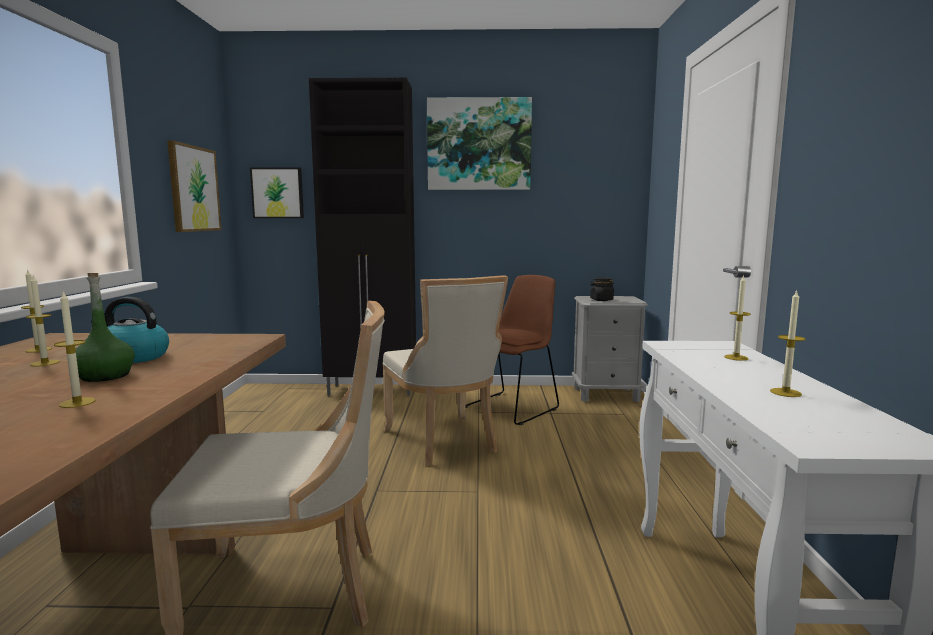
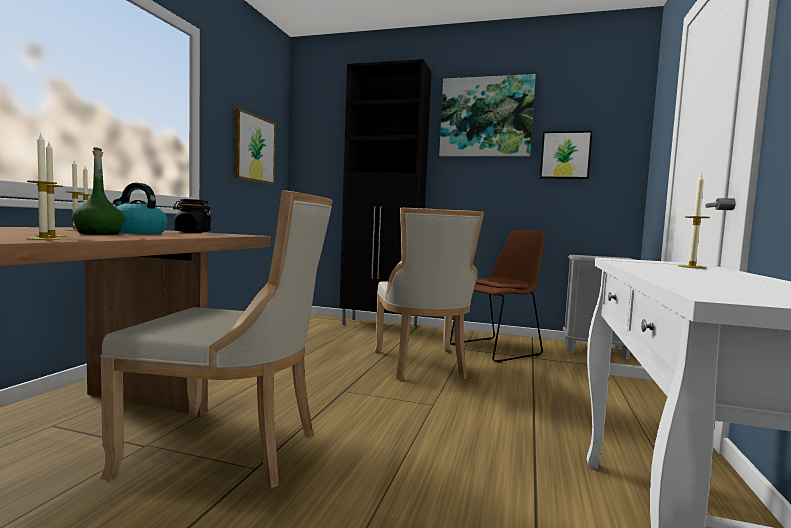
camera: 15 degrees right, 5 degrees down
(278, 193) = (321, 159): picture -> picture (565, 155)
(601, 300) = (592, 257): black jar -> black jar (192, 232)
(785, 392) = (730, 280): candle -> candle (43, 239)

